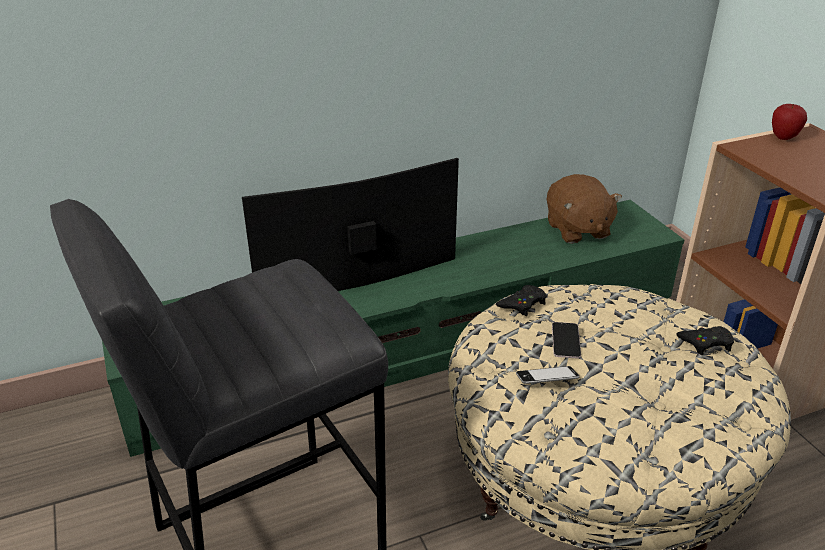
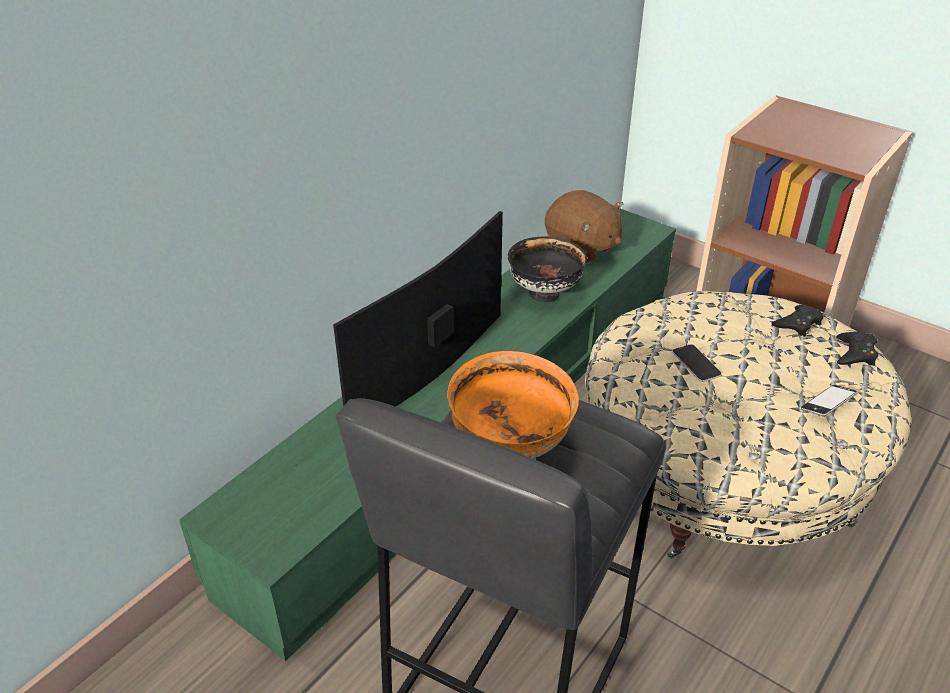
camera: 30 degrees left, 5 degrees up
(244, 309) = (511, 447): none -> orange bowl
(508, 254) = (544, 293): none -> black bowl
(522, 304) = (628, 341): black game controller -> black game controller (855, 353)
(546, 379) = (713, 406): phone -> phone (827, 404)
(783, 137) = (772, 115): apple -> none

